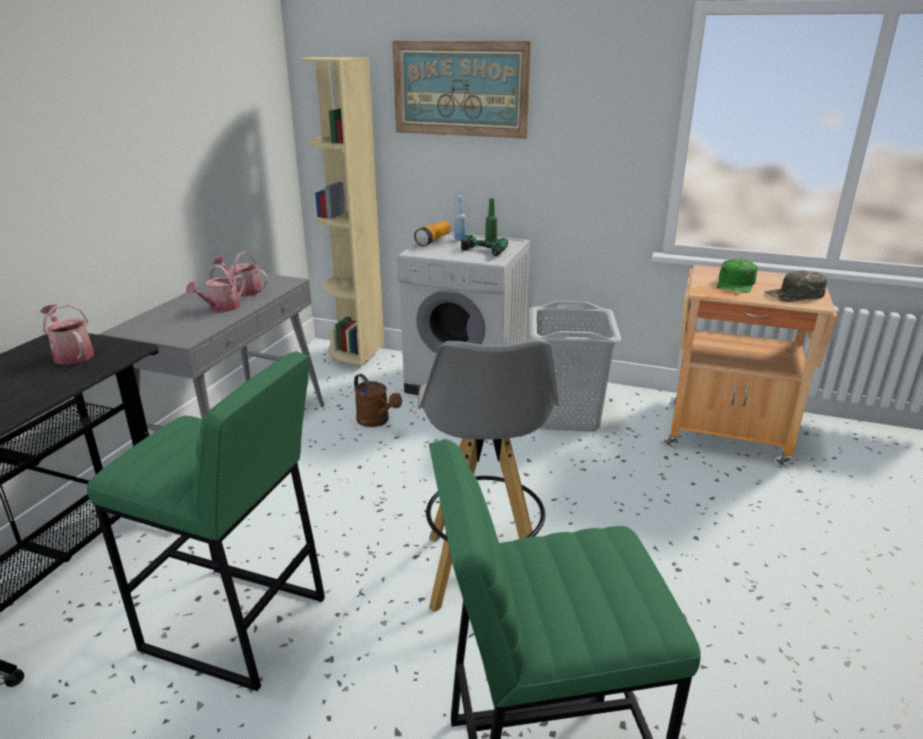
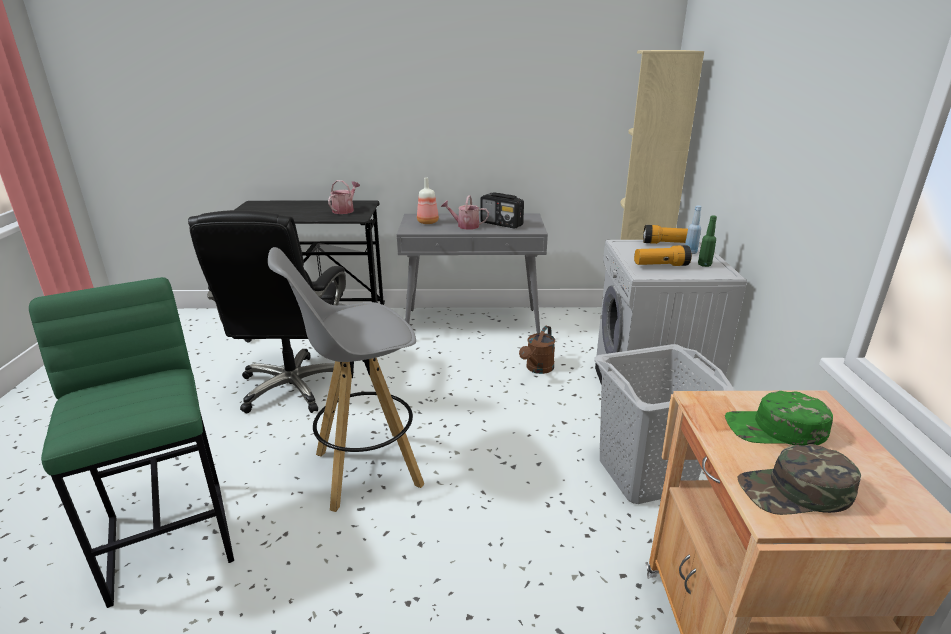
camera: 70 degrees right, 0 degrees up
(168, 325) = (427, 222): none -> bottle
(239, 624) = (293, 384): green stool -> black office chair
(244, 290) = (502, 224): watering can -> radio
(460, 89) = (748, 89): picture -> none
(482, 252) = (661, 265): power drill -> flashlight
(794, 295) = (795, 491): green cap -> green cap turned 60 degrees counterclockwise

